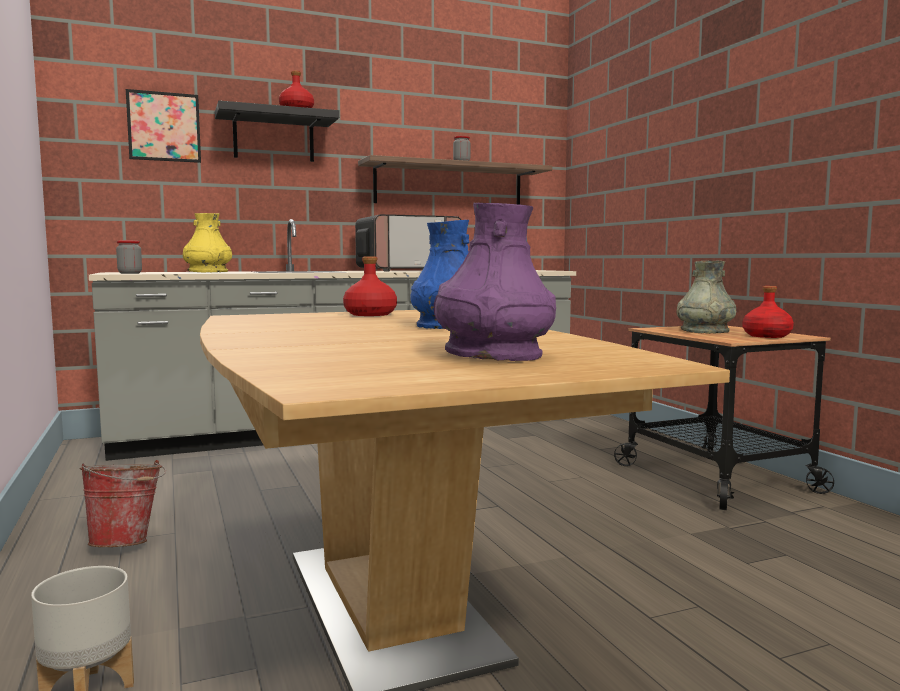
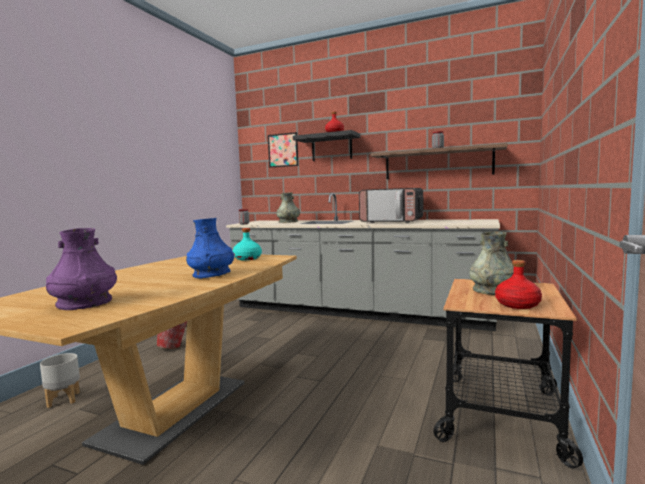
camera: 45 degrees right, 0 degrees up
(208, 272) = (288, 222): yellow vase -> grey vase
(370, 314) = (247, 258): red bottle -> turquoise bottle

